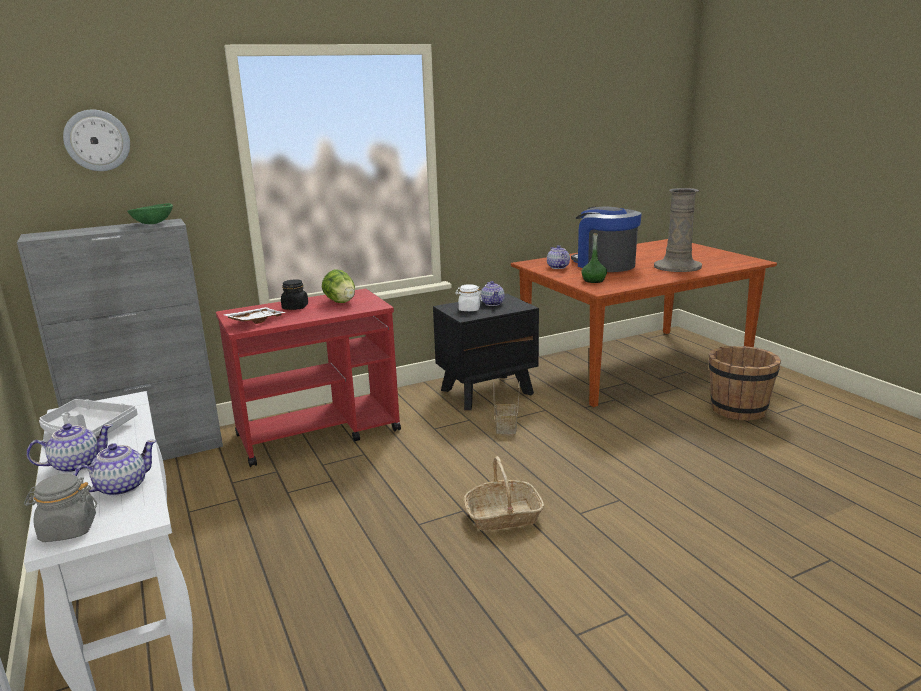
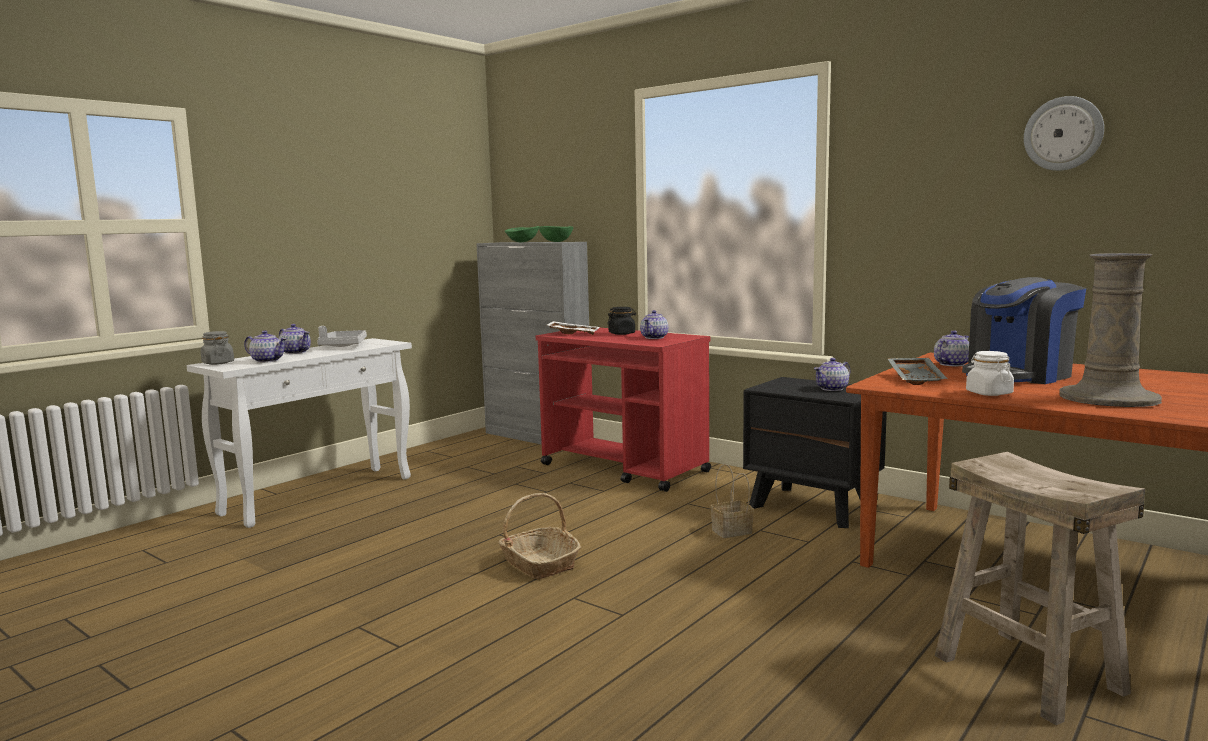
camera: 65 degrees right, 10 degrees down
(93, 230) = (522, 242): none -> green bowl
(97, 140) = (550, 175): wall clock -> wall clock (1063, 134)
(340, 302) = (654, 337): lettuce -> teapot
(469, 309) = (793, 385): white jar -> white jar (988, 393)
(593, 280) = (917, 379): green bottle -> grey tray
(604, 265) = (1018, 375): coffee machine -> coffee machine turned 150 degrees counterclockwise
(738, 410) = (1029, 674): brown bucket -> beige stool

